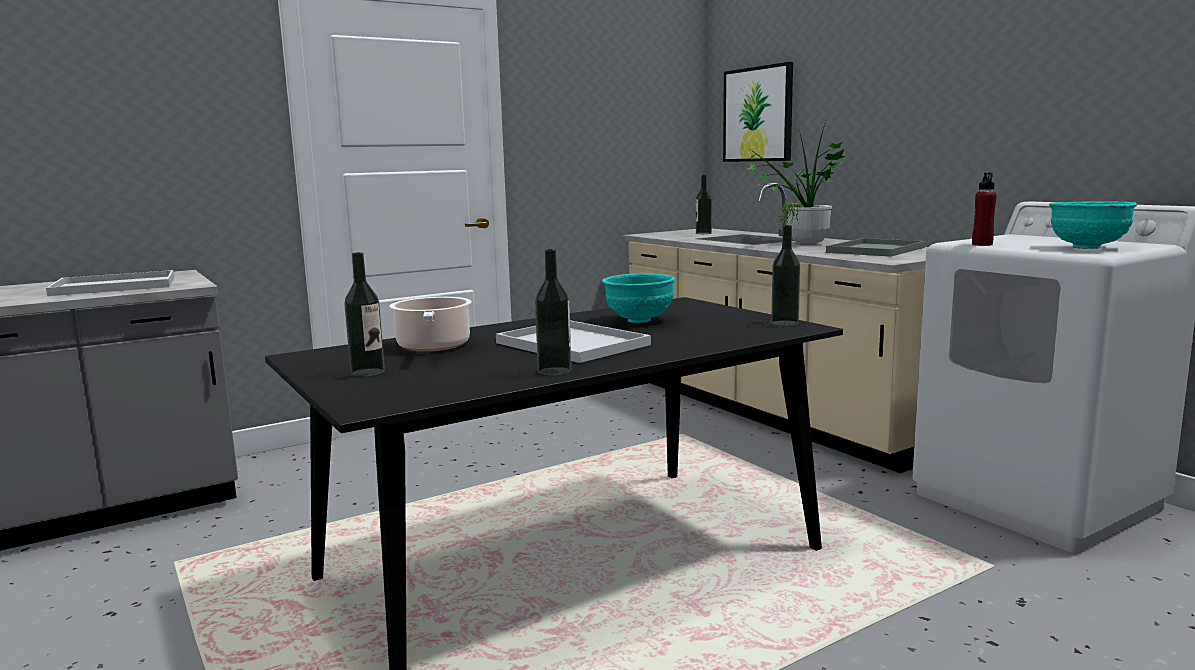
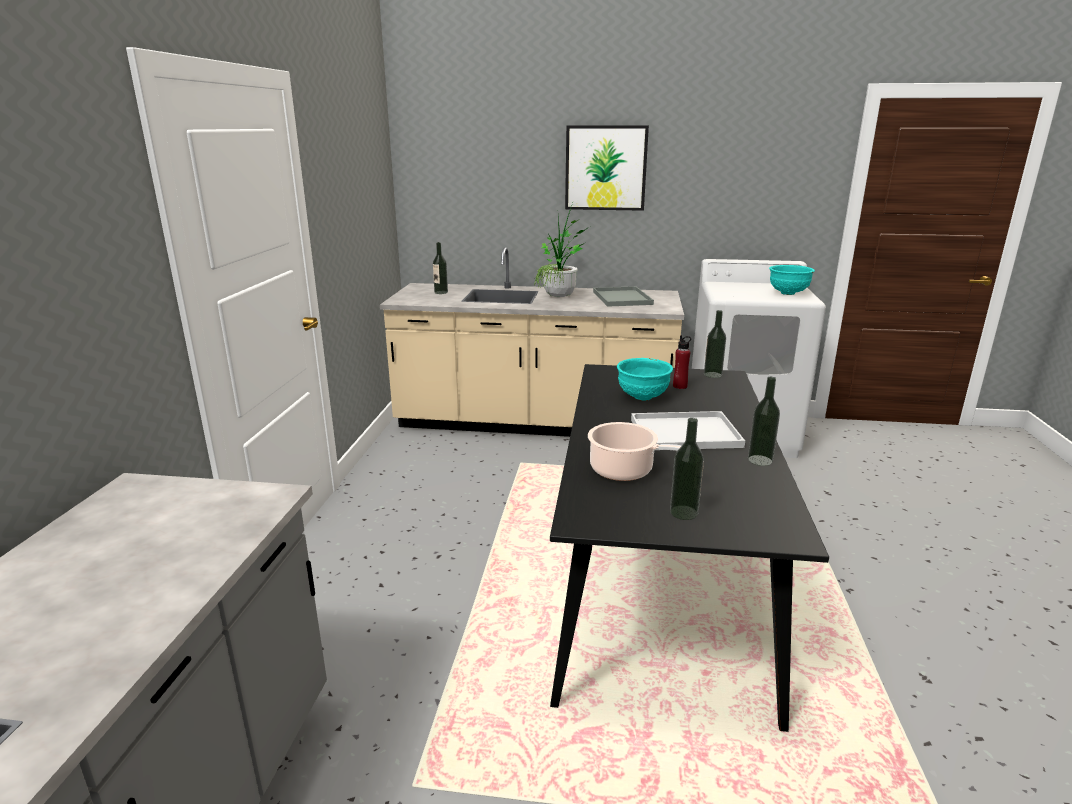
camera: 50 degrees left, 10 degrees up
(117, 285) = (165, 534): white tray -> none
(758, 114) = (462, 186): picture -> picture (605, 168)
(982, 244) = (741, 297): red bottle -> red bottle (680, 386)

